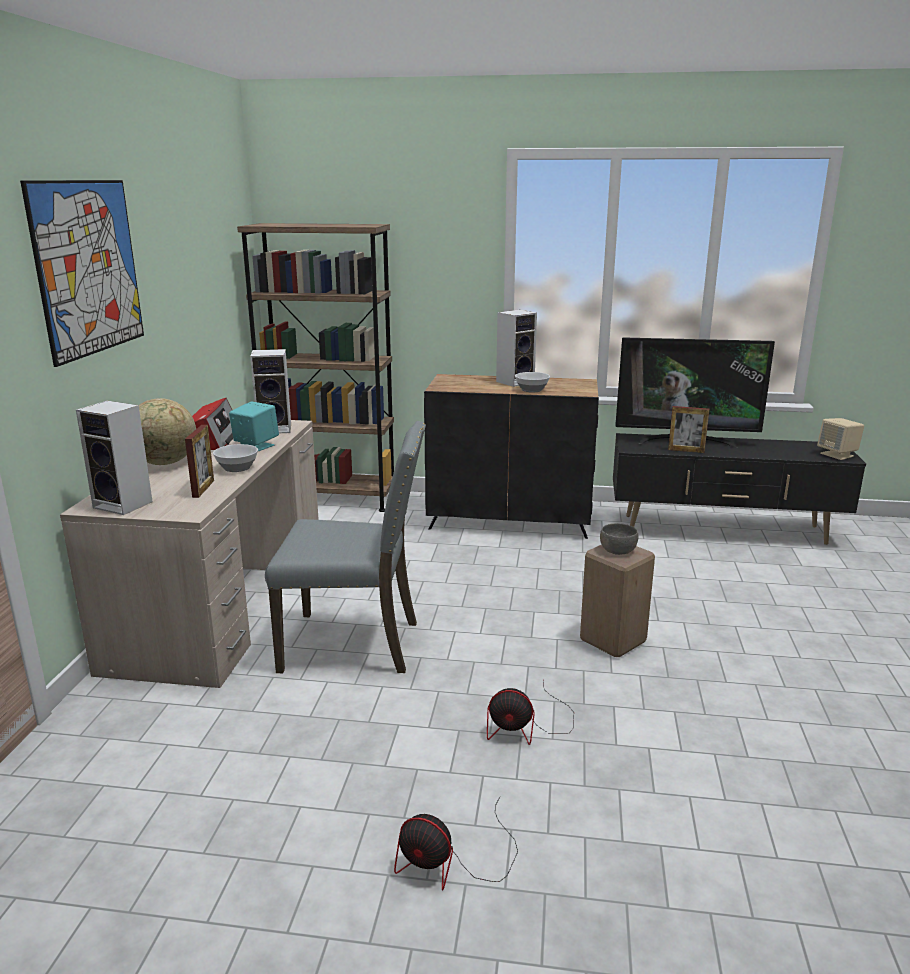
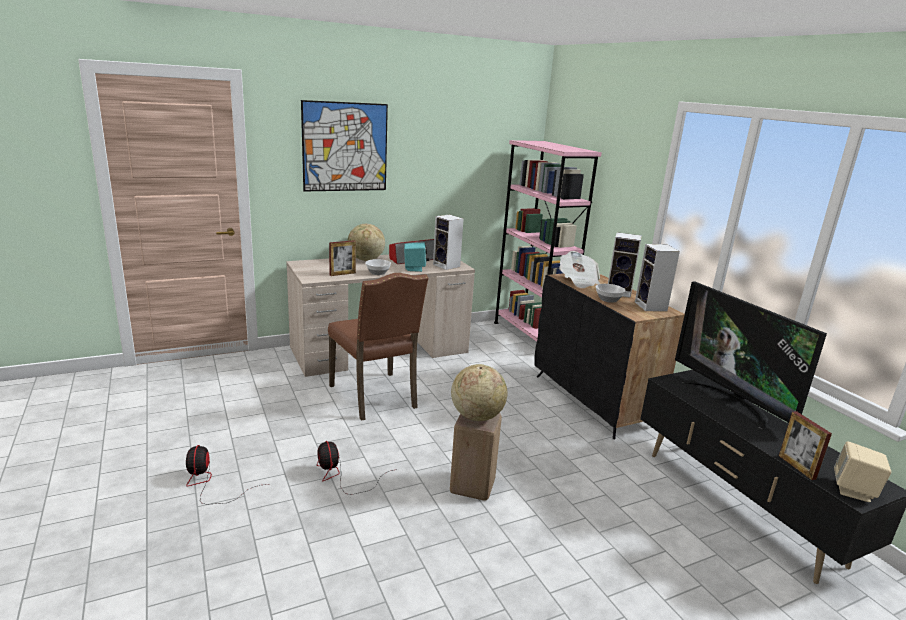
camera: 55 degrees right, 0 degrees up
(125, 505) = (307, 267): speaker -> speaker (652, 307)
(331, 498) = (530, 336): brown bookcase -> pink bookcase
(354, 644) = (375, 397): grey chair -> brown chair
(464, 386) = (578, 281): none -> newspaper
(617, 550) = (476, 416): grey bowl -> globe
(686, 450) = (705, 405): picture frame -> picture frame (796, 467)

